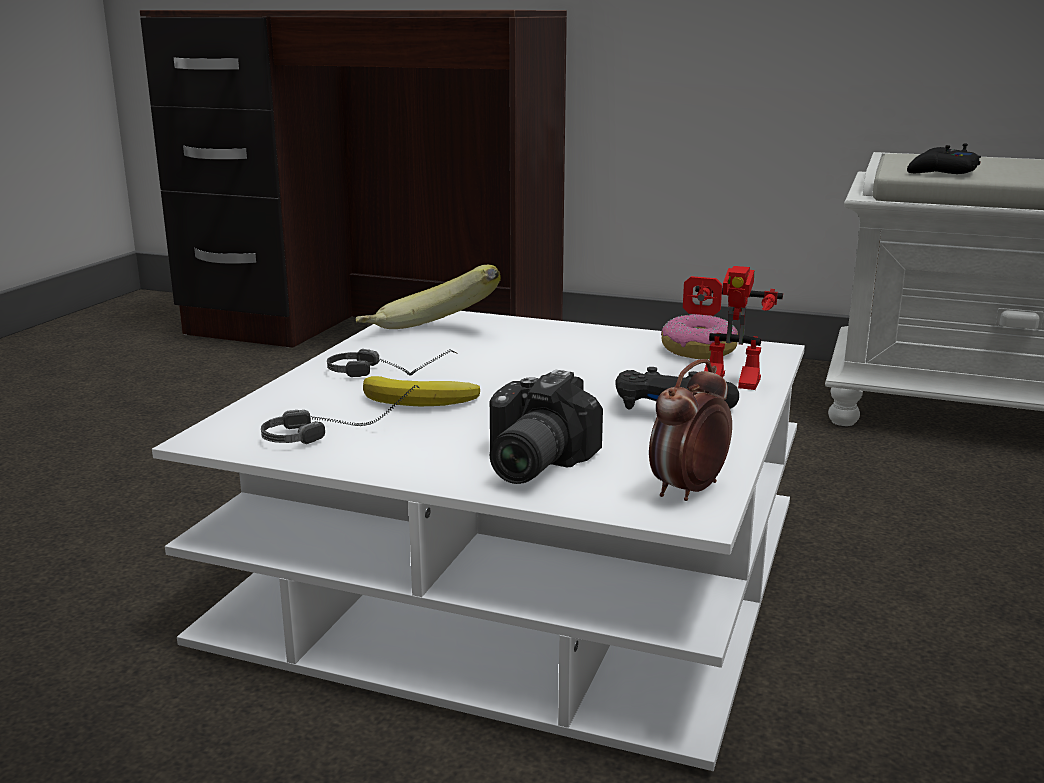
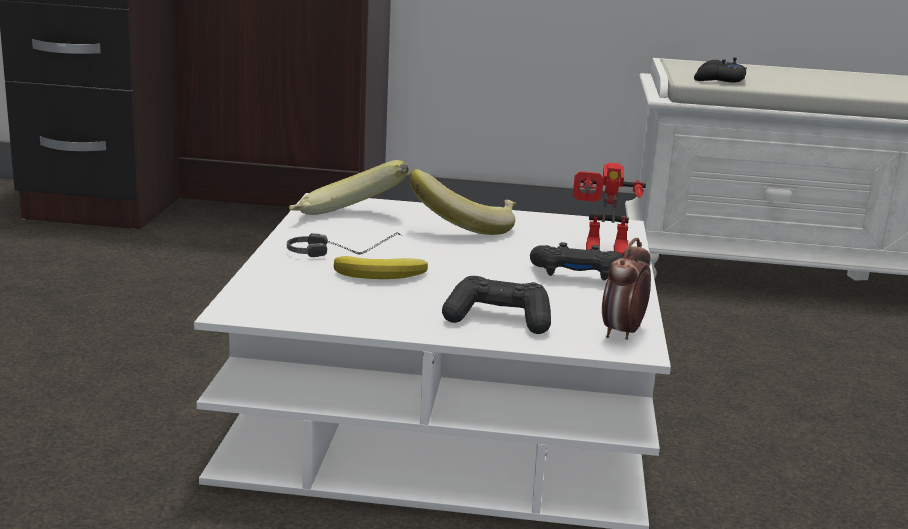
camera: 15 degrees left, 0 degrees up
(340, 429) = (336, 300): headphones -> none
(528, 464) = (498, 319): camera -> black game controller
(565, 348) = (465, 227): none -> banana
(698, 351) = (568, 227): donut -> none

